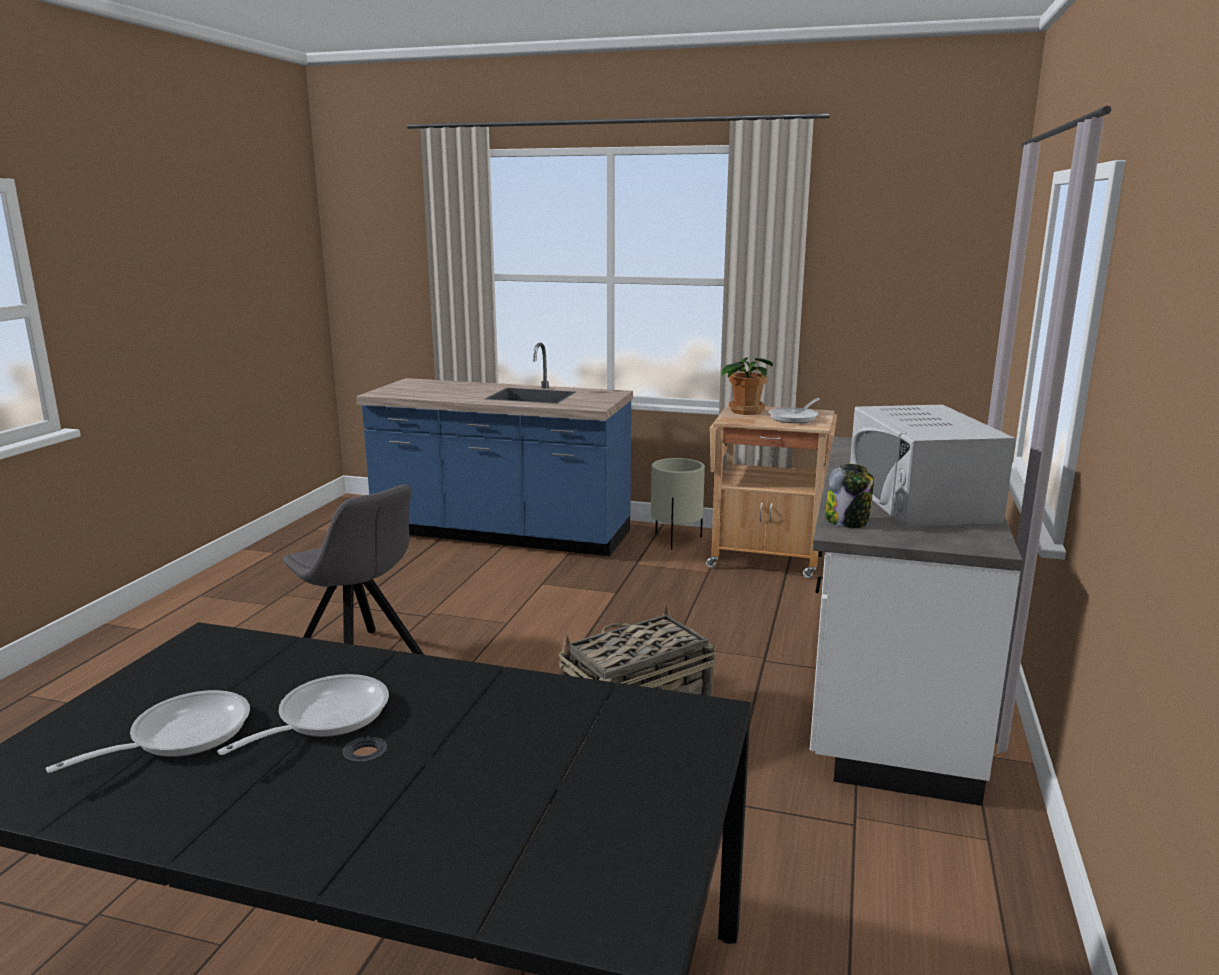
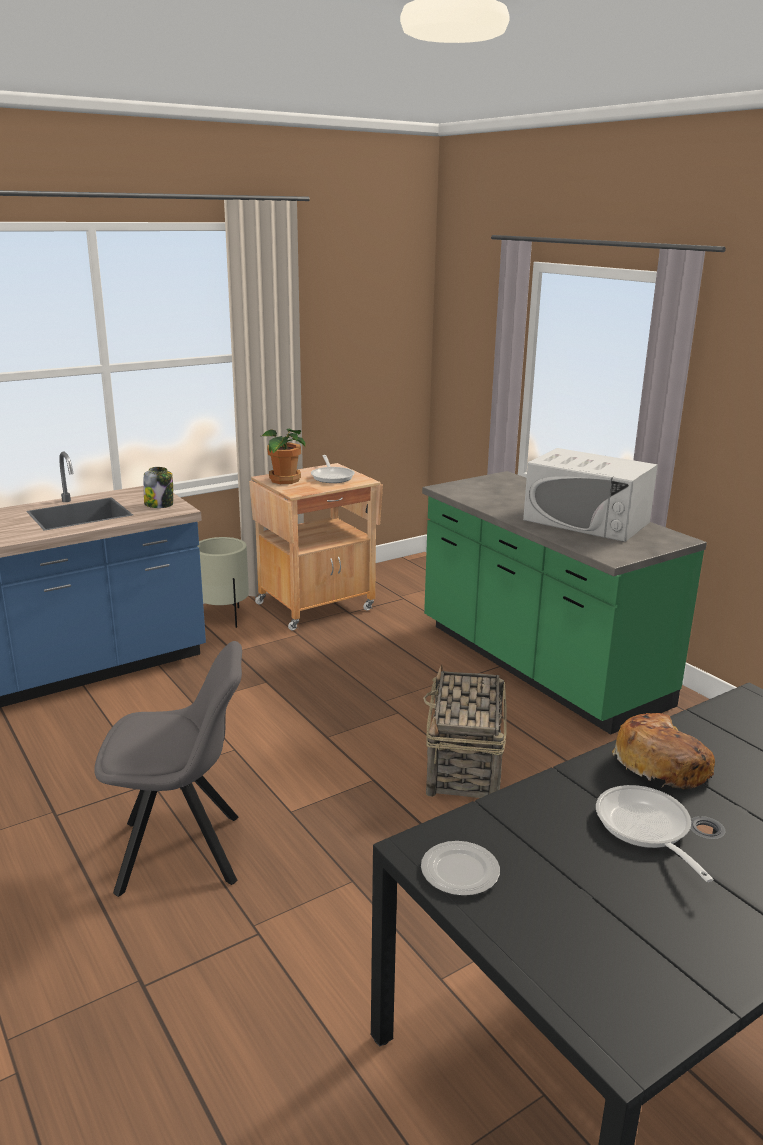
camera: 50 degrees left, 5 degrees up
(180, 735) = (618, 905): frying pan -> none
(182, 660) = (460, 872): none -> plate
(469, 697) = (662, 763): none -> bread
(847, 521) = (597, 549): jar -> jar (159, 504)
(886, 690) = (538, 666): white counter -> green counter

